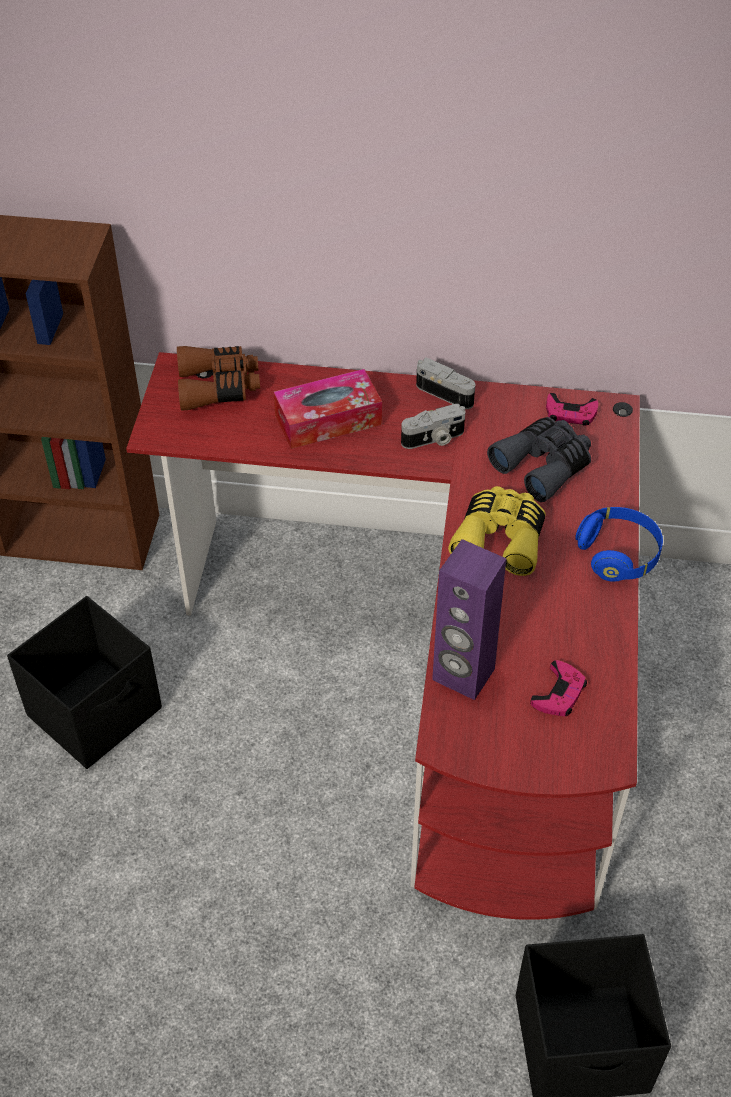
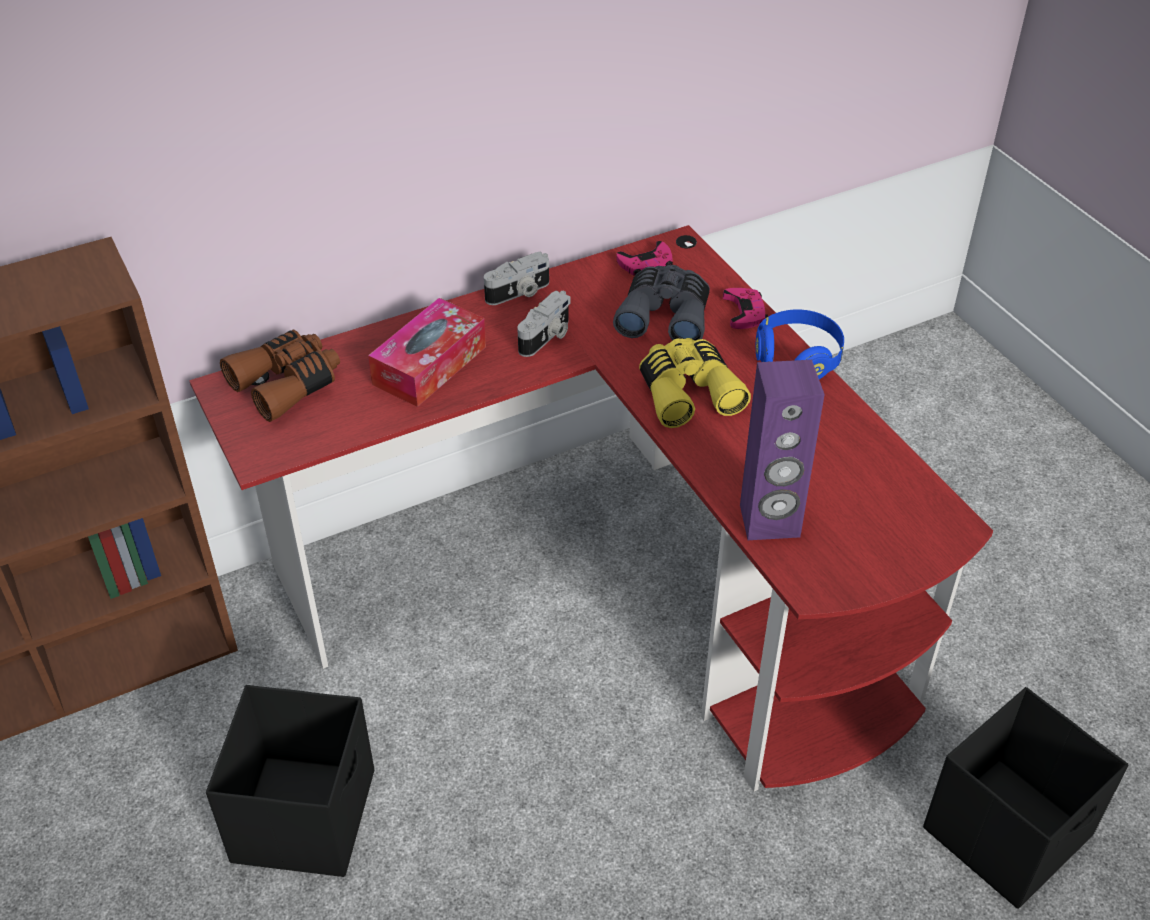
camera: 35 degrees left, 5 degrees down
(446, 392) = (519, 293): camera -> camera turned 150 degrees clockwise
(559, 693) = (863, 493): pink game controller -> pink game controller (745, 312)

